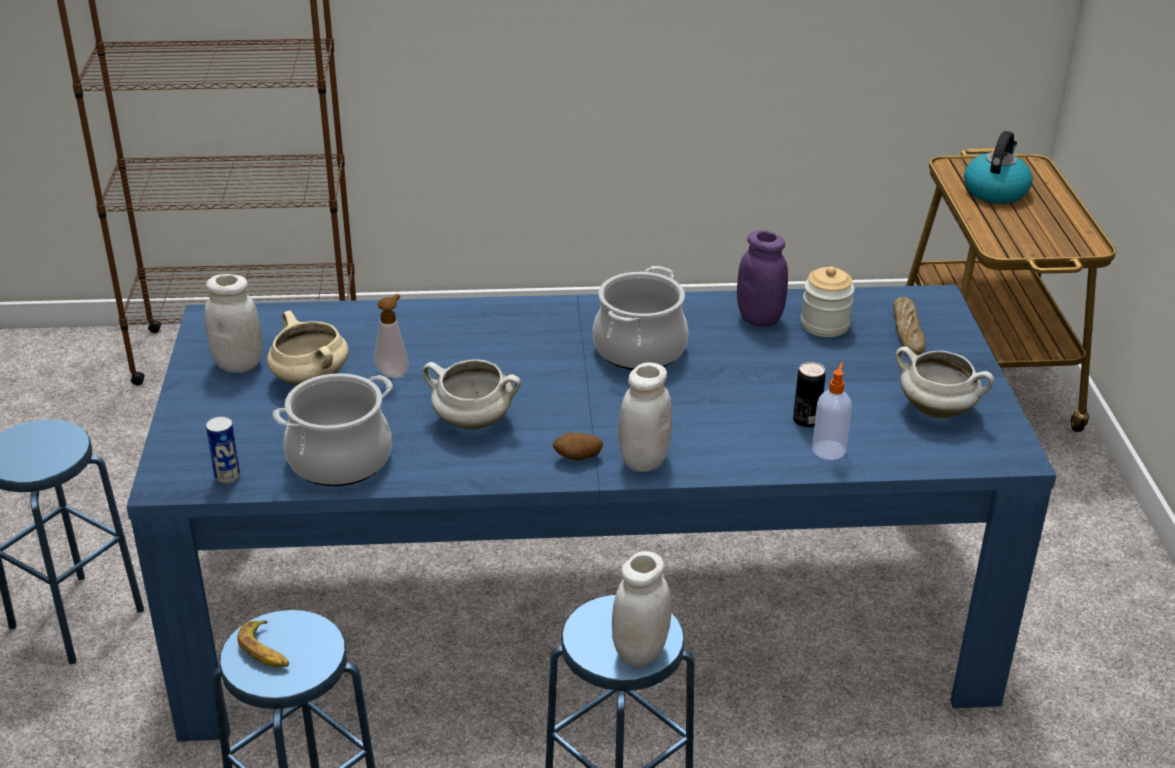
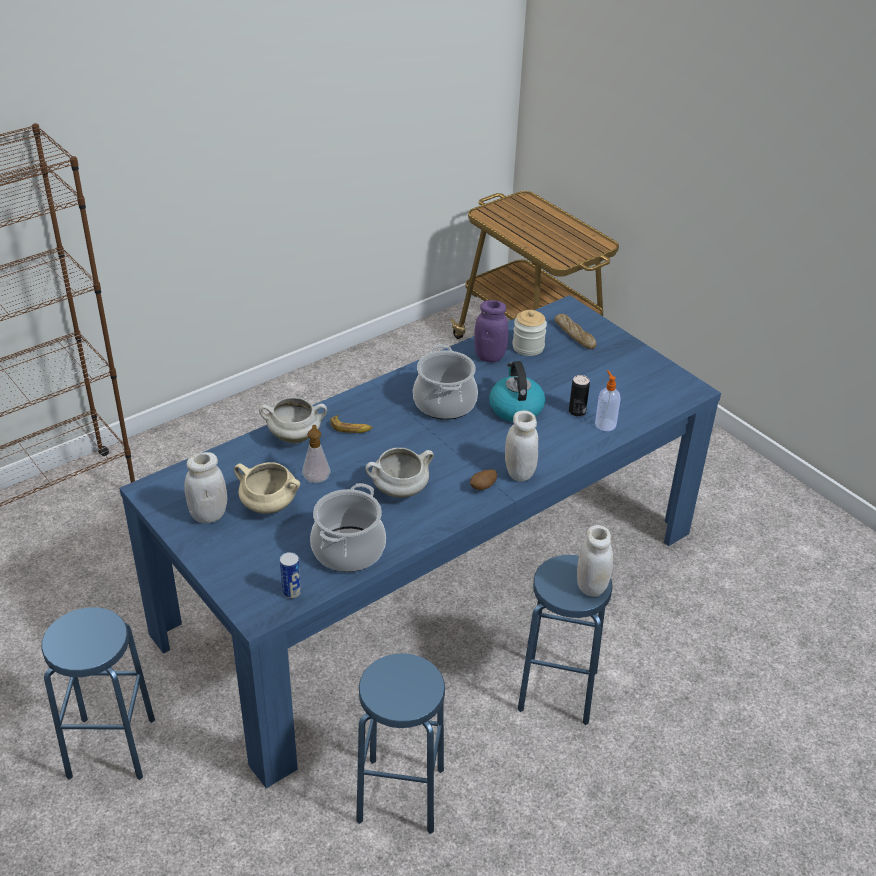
camera: 35 degrees left, 5 degrees up
(266, 651) = (392, 690): banana -> banana (351, 428)
(938, 410) = (634, 378): white cooking pot -> white cooking pot (295, 436)
(995, 191) = (522, 224): kettle -> kettle (515, 408)

